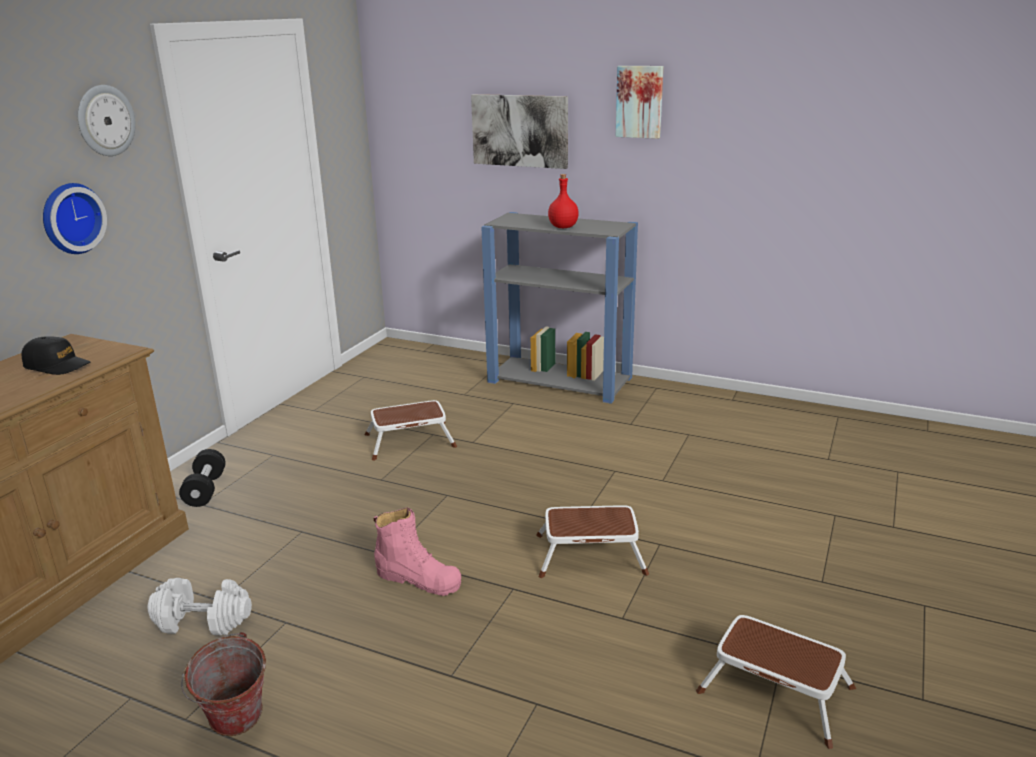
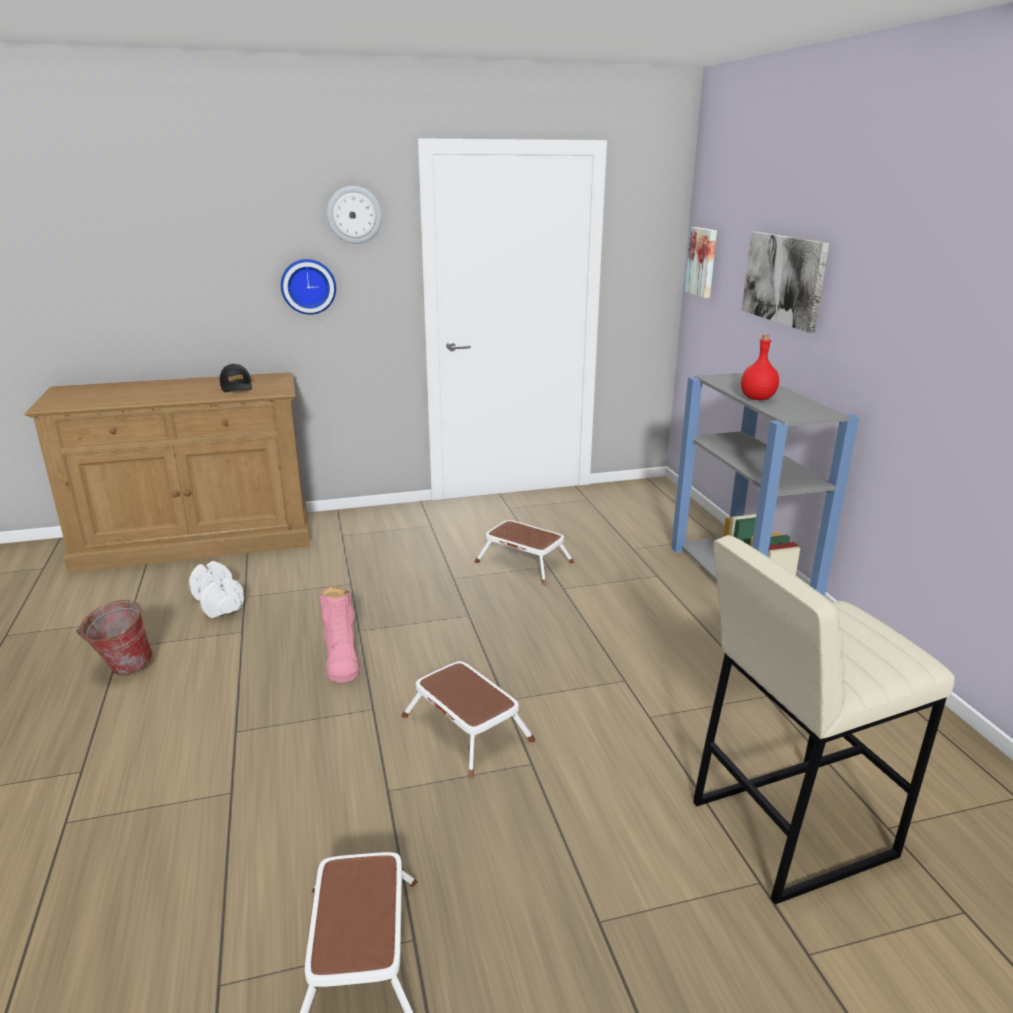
camera: 50 degrees right, 0 degrees up
(205, 490) = (359, 527): black dumbbell -> none
(639, 101) = (893, 258): picture -> picture (703, 262)
(804, 487) = (788, 830): none -> beige stool

